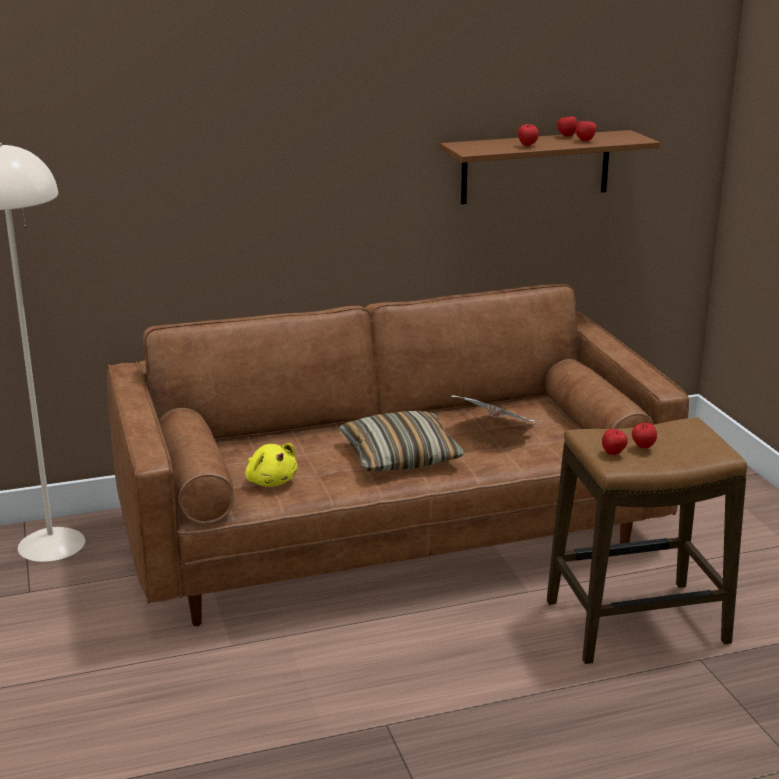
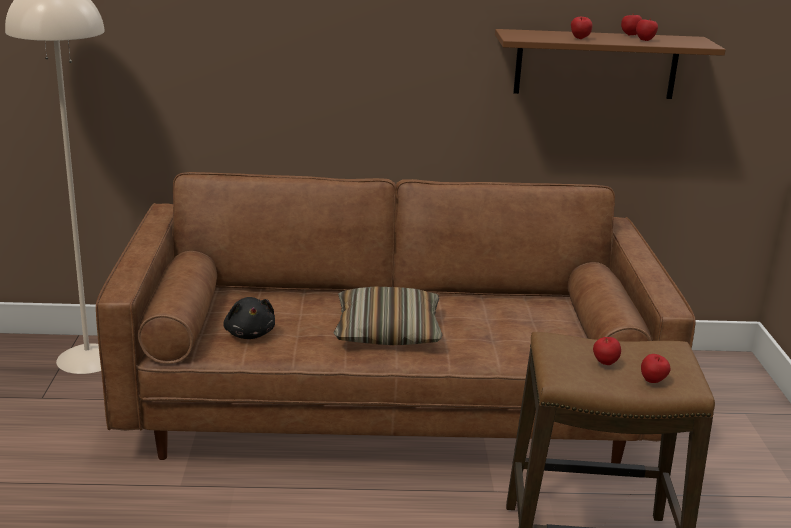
camera: 15 degrees right, 0 degrees up
(270, 481) = (250, 333): yellow plush toy -> black plush toy
(496, 431) = (498, 323): newspaper -> none
(613, 454) = (566, 365): apple -> apple (653, 382)

